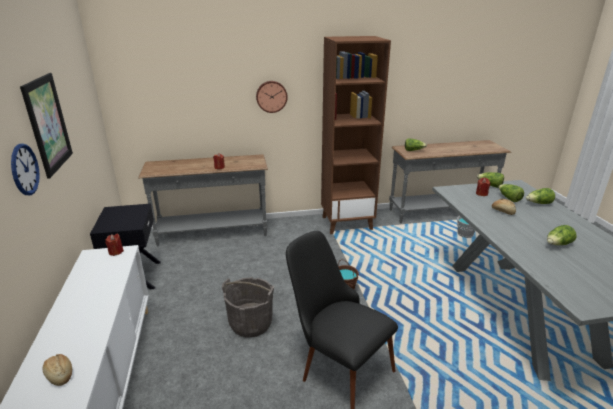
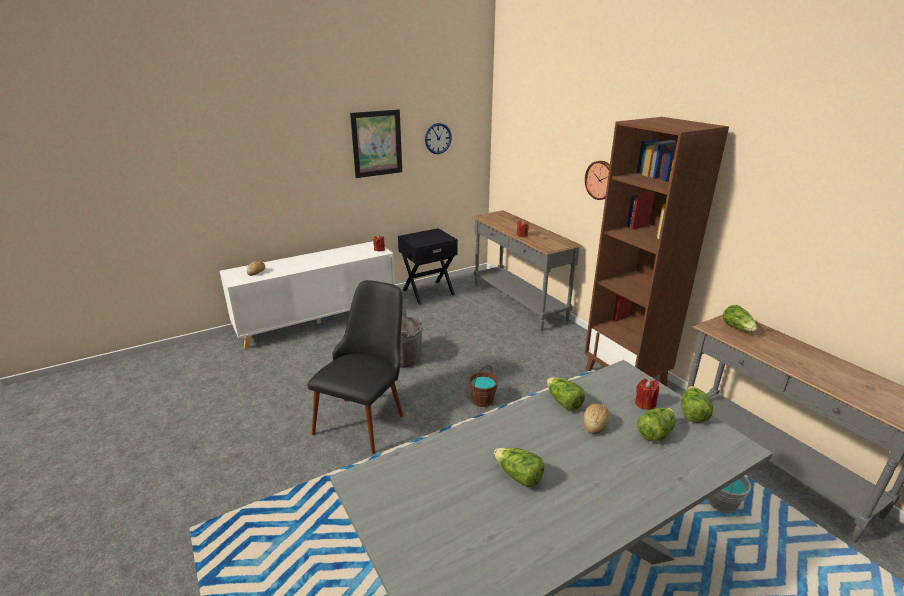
camera: 70 degrees right, 0 degrees up
(24, 169) = (328, 163): wall clock -> wall clock (438, 138)
(538, 203) = (668, 467): lettuce -> lettuce (563, 402)

